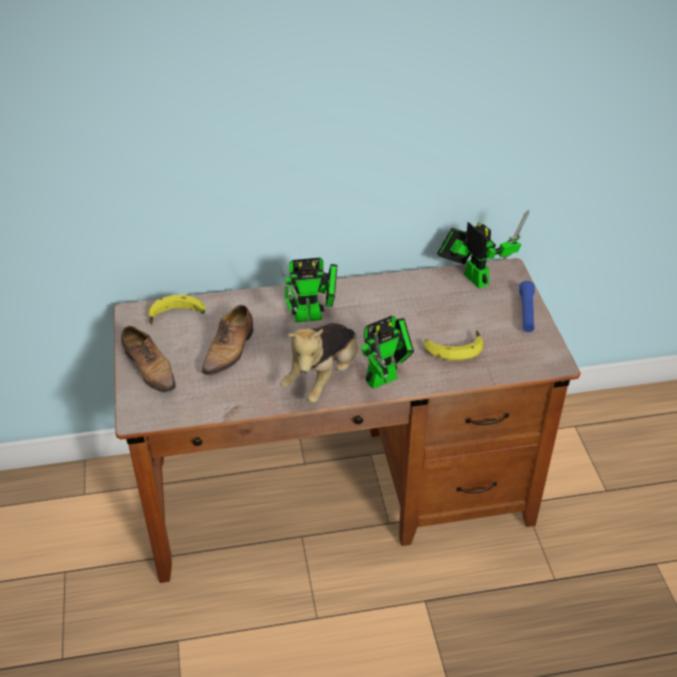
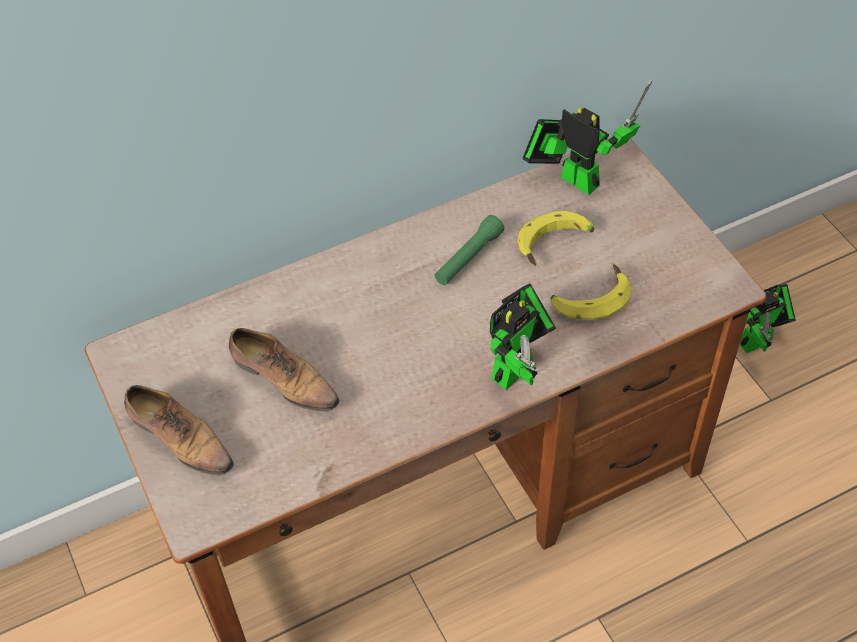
camera: 15 degrees left, 10 degrees up
(177, 317) = (186, 344): banana -> banana (555, 244)
(229, 350) = (284, 379): shoe -> shoe turned 60 degrees counterclockwise
(313, 316) = (380, 294): toy robot -> toy robot (759, 340)
(323, 377) = (432, 389): plush toy -> none
(380, 308) = (468, 258): none -> green flashlight
(526, 312) = (665, 217): blue flashlight -> none

